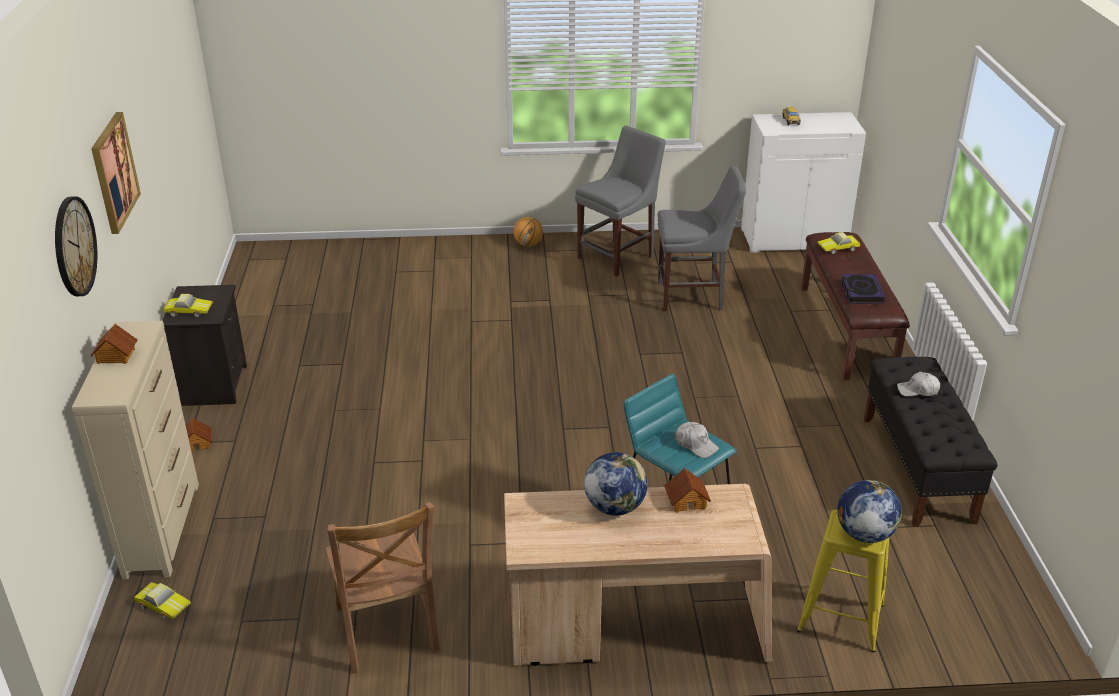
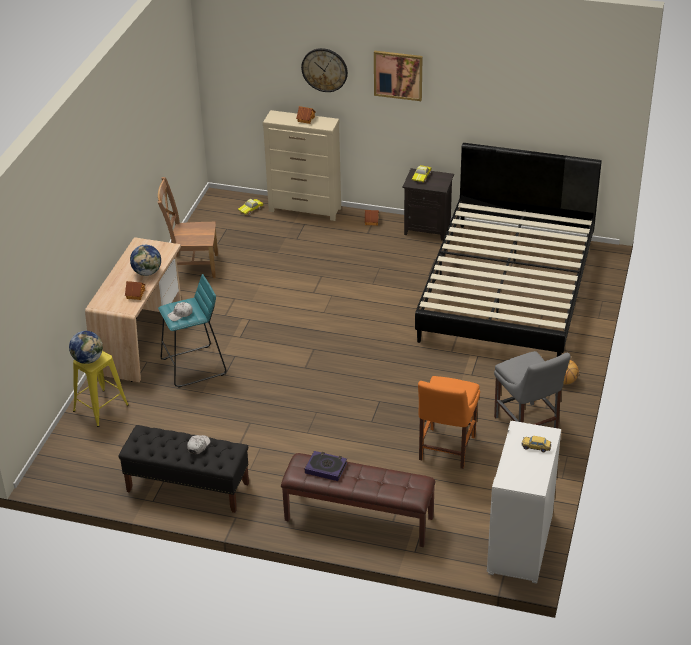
camera: 110 degrees right, 5 degrees up
(360, 299) = (508, 290): none -> black bed
(694, 296) = (445, 450): grey chair -> orange chair
(838, 248) = (397, 482): toy car -> none

